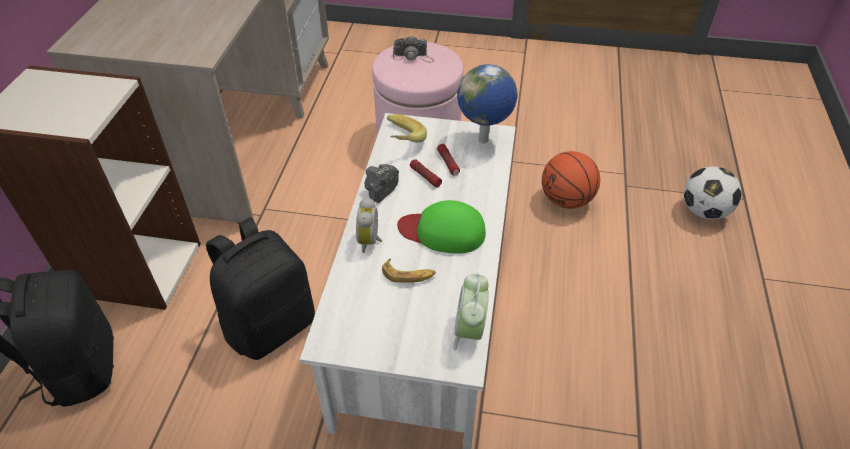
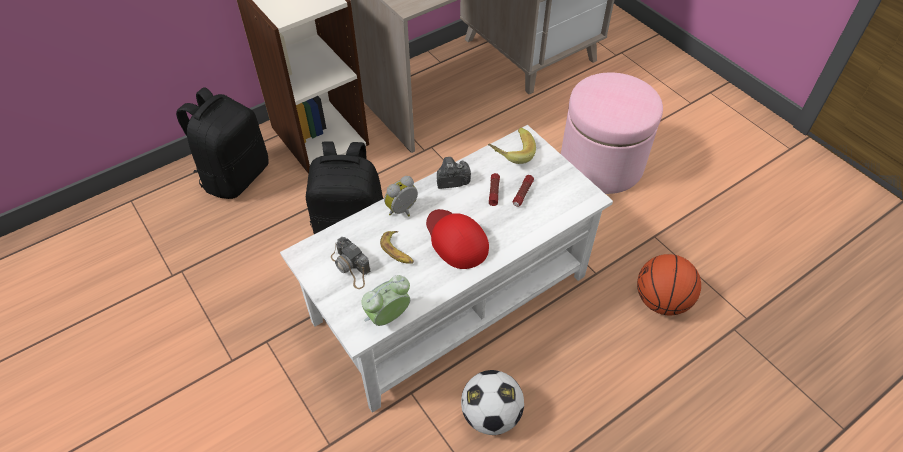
camera: 45 degrees right, 5 degrees up
(413, 57) = (619, 92): camera -> camera (351, 267)
(443, 231) = (456, 239): green cap -> red cap
(484, 141) = (572, 195): globe -> none
(703, 211) = (783, 406): football -> football (491, 415)

